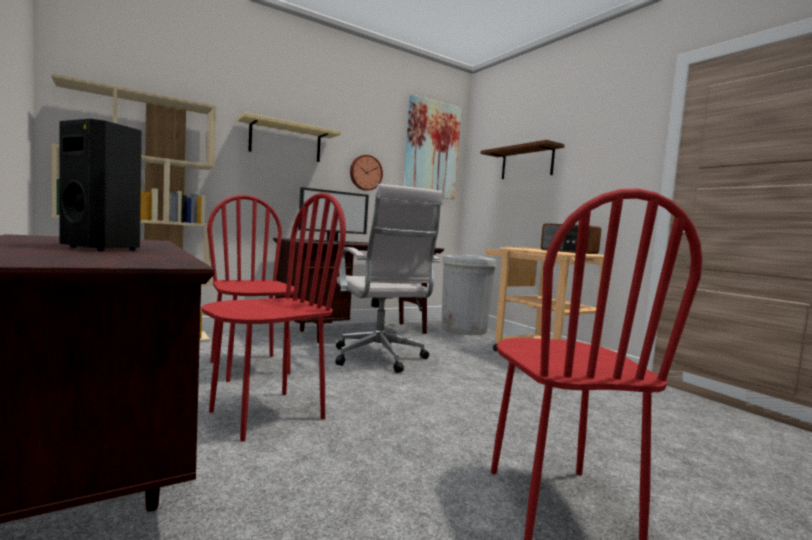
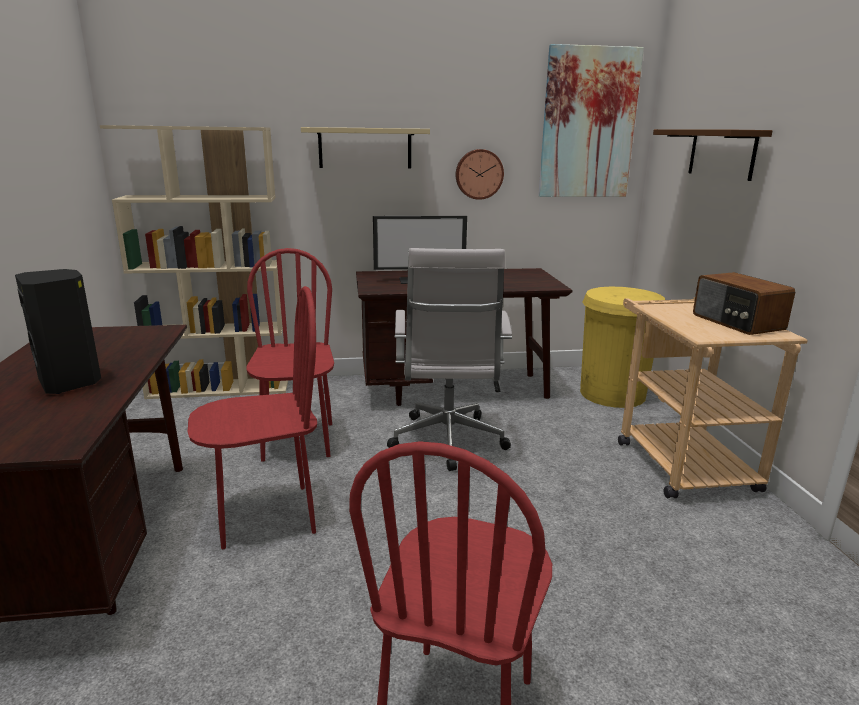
camera: 25 degrees right, 15 degrees up
(463, 329) = (612, 394): white trash can -> yellow trash can

